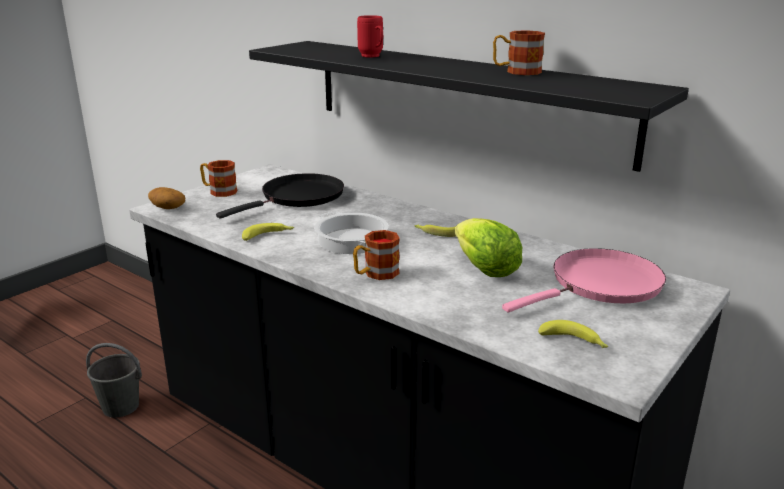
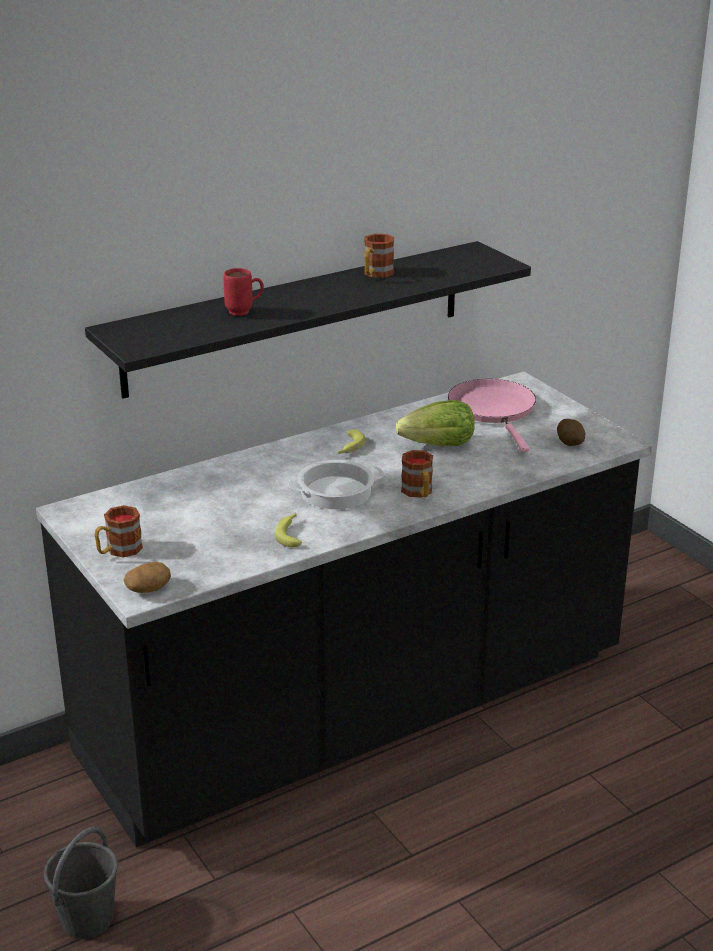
camera: 70 degrees left, 5 degrees up
(298, 197) = (188, 503): black frying pan -> none
(574, 342) = (570, 442): banana -> potato

